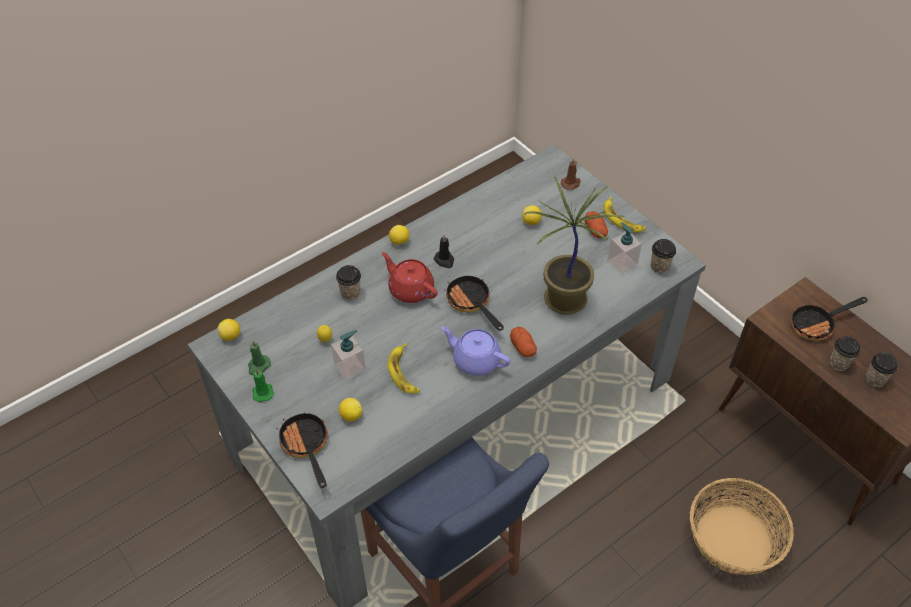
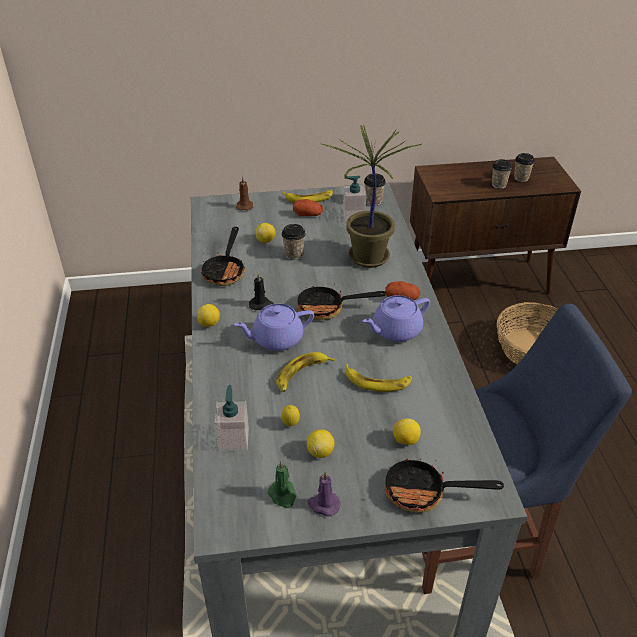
camera: 60 degrees left, 10 degrees down
(231, 336) = (218, 506): lemon -> lemon (320, 452)
(262, 392) = (323, 504): green candle -> purple candle
(350, 293) = (244, 382): cup -> cup (294, 254)
(350, 367) = (342, 418): soap dispenser -> soap dispenser (233, 439)
(381, 322) = (302, 374): none -> banana
(410, 289) = (276, 339): red teapot -> purple teapot
(817, 325) = (460, 178): frying pan -> frying pan (225, 270)

